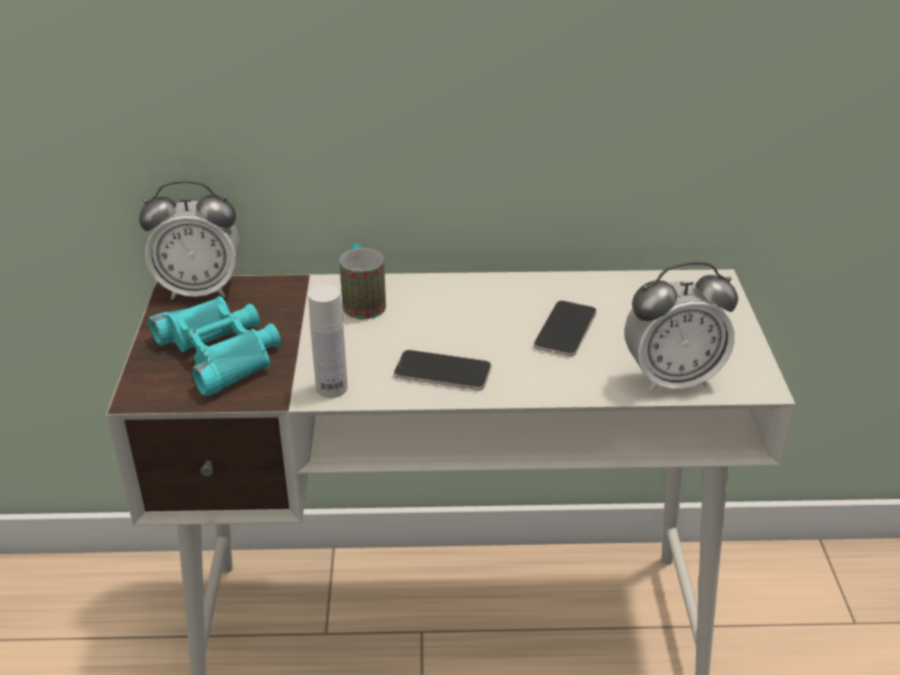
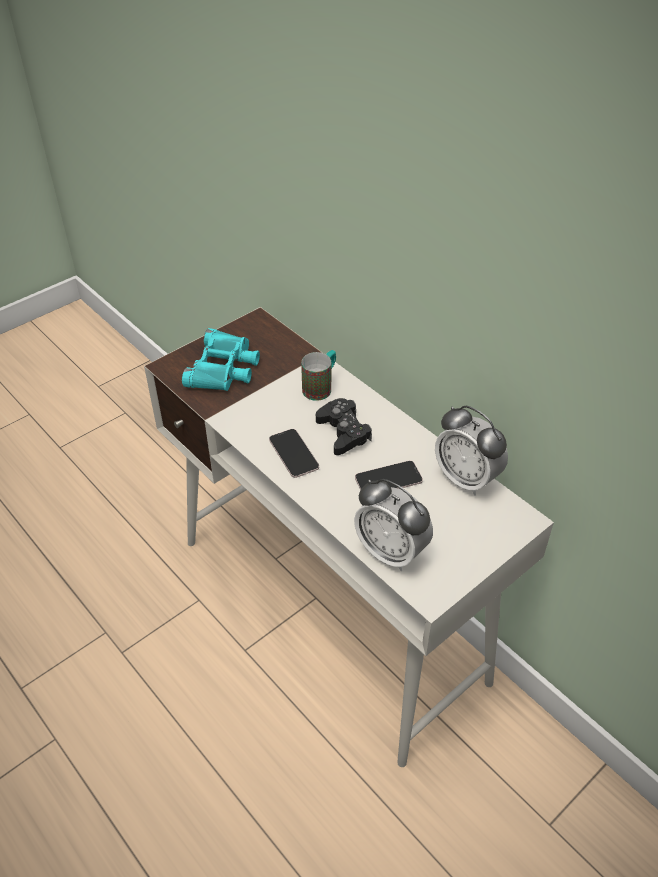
camera: 50 degrees right, 10 degrees up
(200, 290) = (264, 327): alarm clock -> alarm clock (466, 479)
(331, 388) = (237, 422): white bottle -> none
(455, 322) = (343, 432): none -> black game controller

